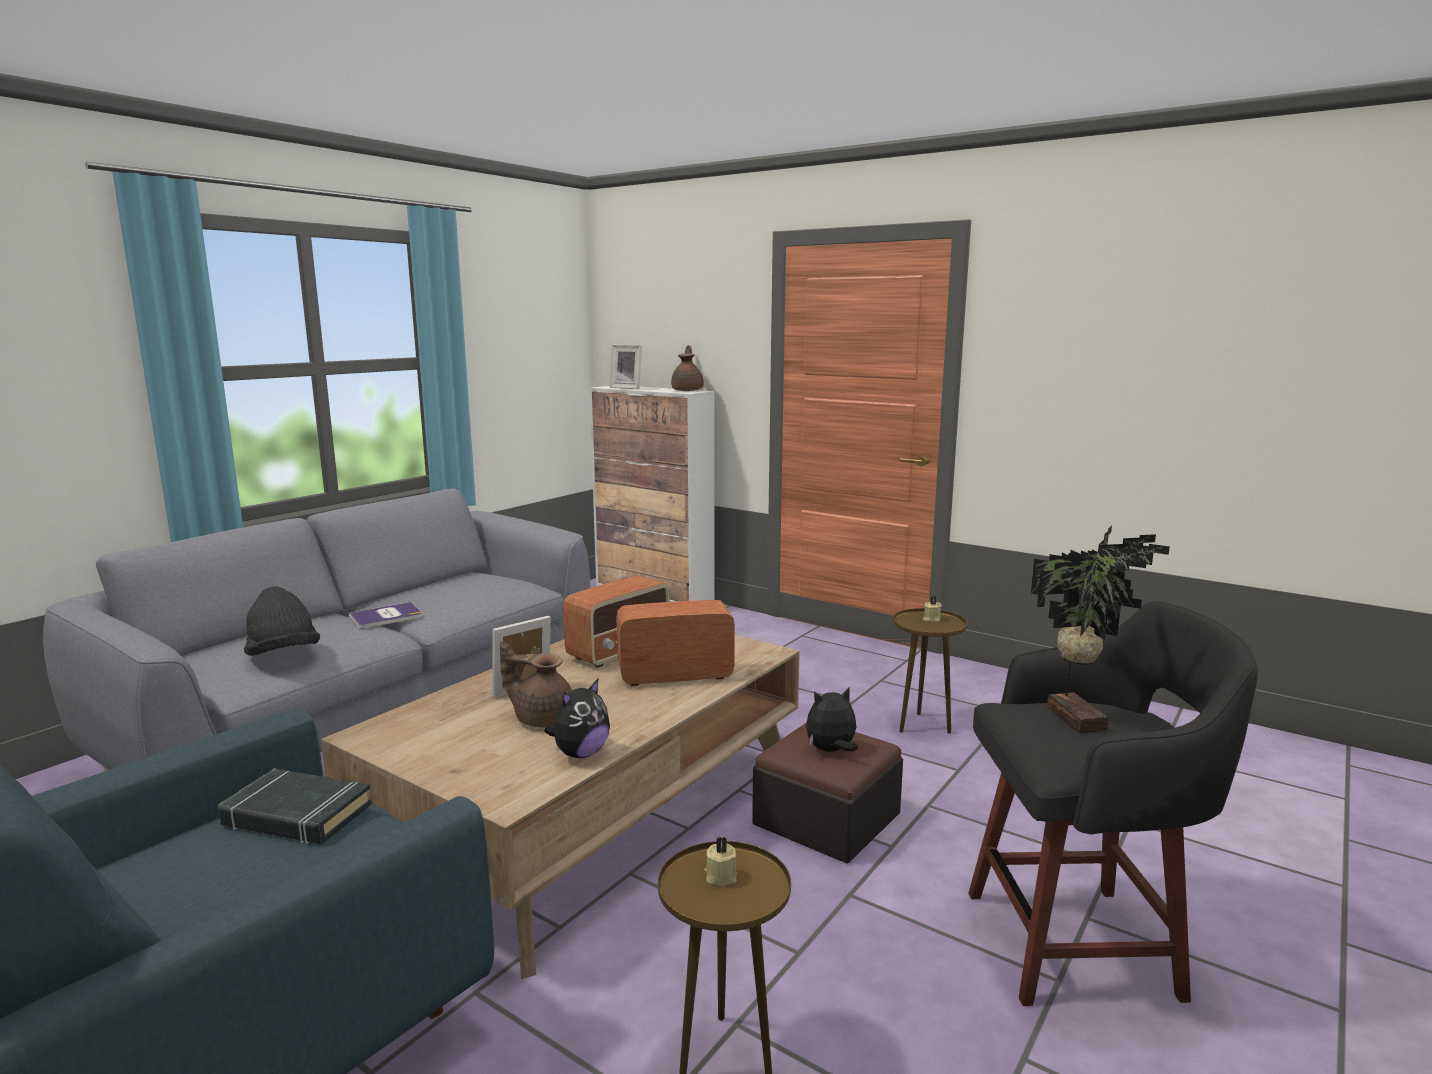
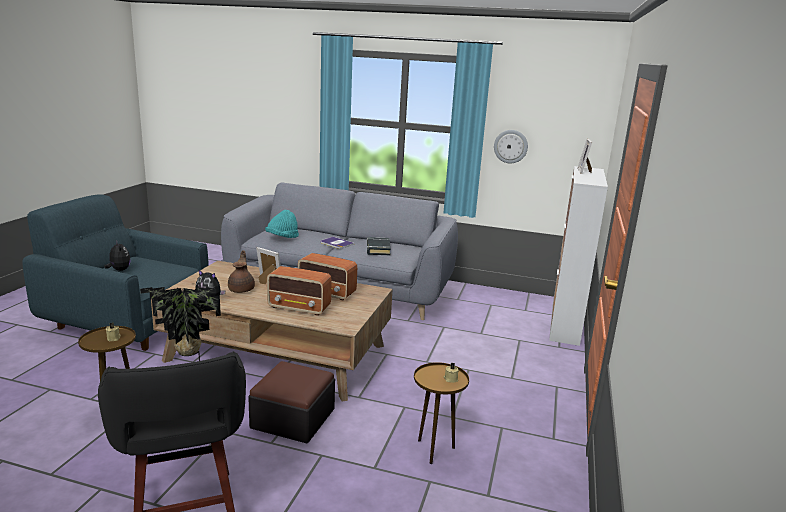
camera: 70 degrees right, 5 degrees up
(283, 655) = (282, 238): black hat -> turquoise hat
(296, 815) = (162, 269): black book -> black book (378, 249)
(491, 377) = (510, 146): none -> wall clock
(674, 676) = (299, 308): radio -> radio turned 135 degrees clockwise
(688, 390) = (594, 181): brown teapot -> none
(831, 751) = (286, 378): plush toy -> plush toy (119, 270)

